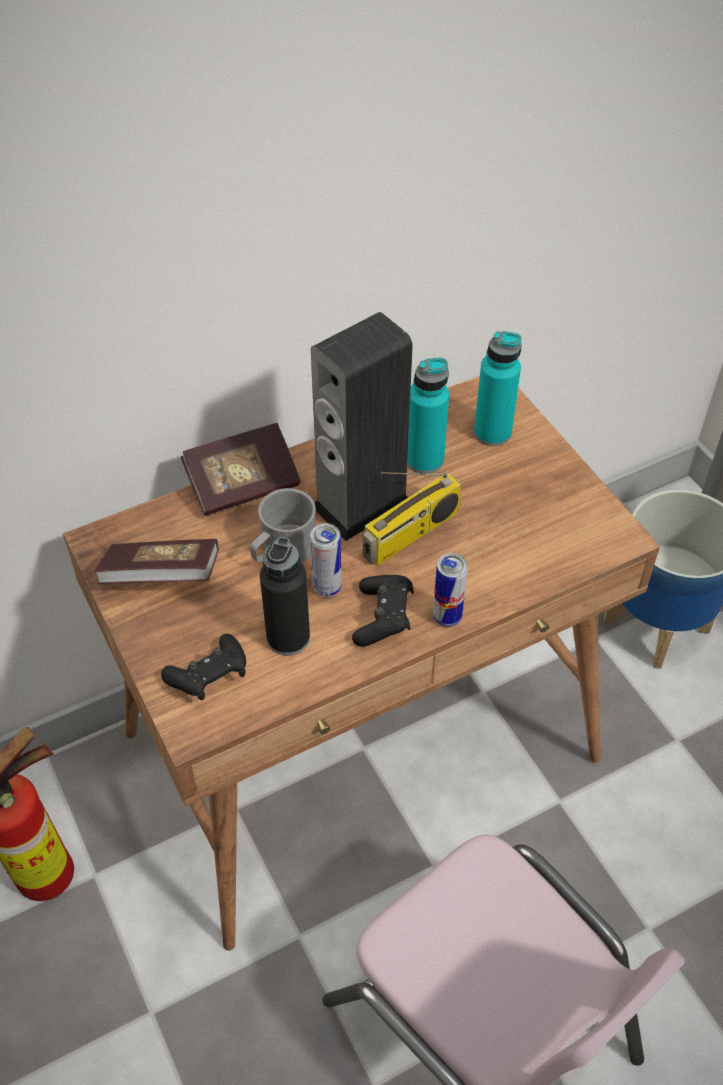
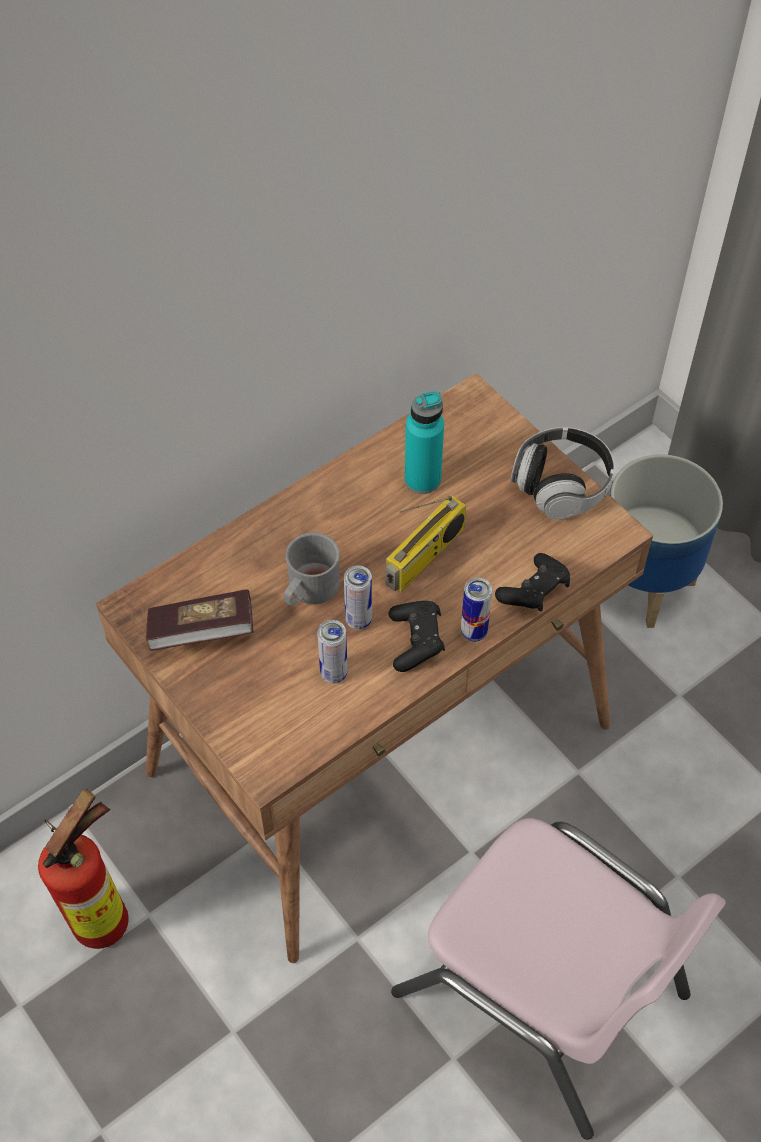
camera: 10 degrees left, 5 degrees up
(210, 677) = (271, 721): black game controller -> black game controller (534, 592)
(243, 485) = (256, 529): book -> none
(288, 638) = (334, 673): black bottle -> can
(361, 503) = (372, 532): speaker -> none
(492, 433) = (481, 443): turquoise bottle -> none
(569, 484) = (561, 485): none -> headphones

